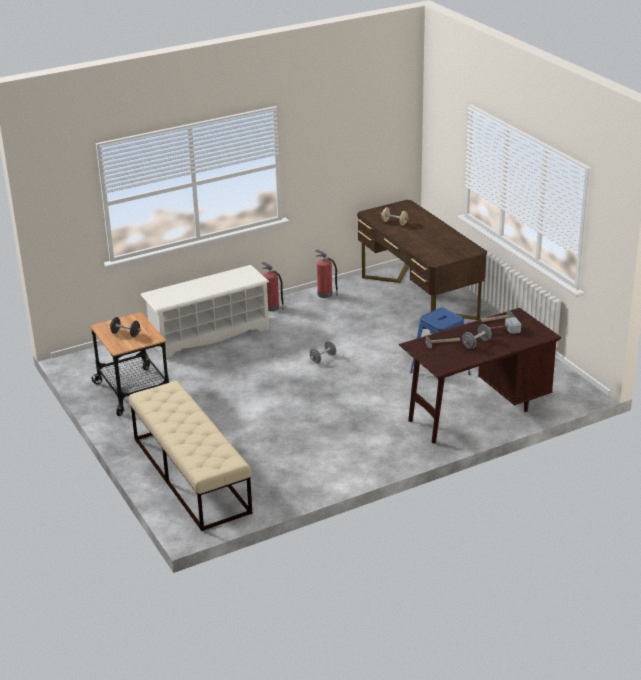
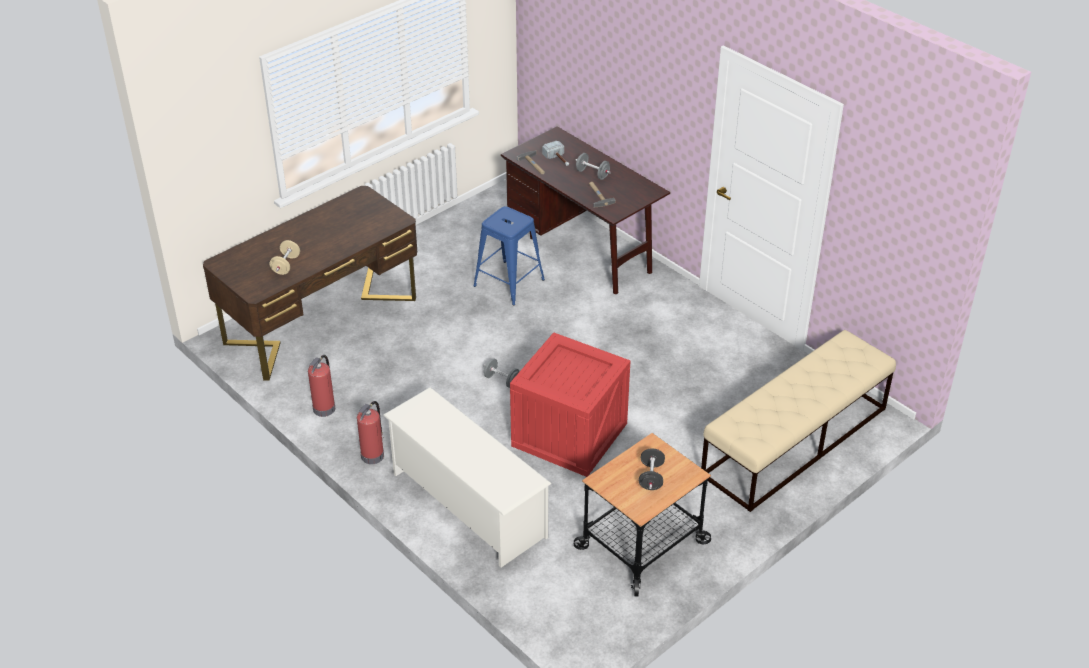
camera: 105 degrees left, 10 degrees up
(254, 378) = (569, 433): none -> crate

